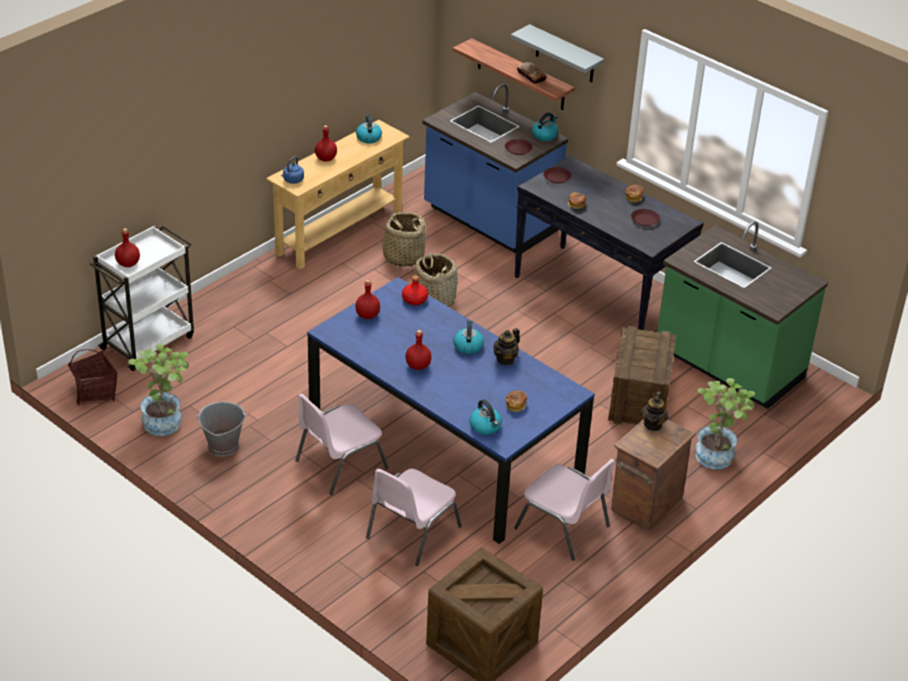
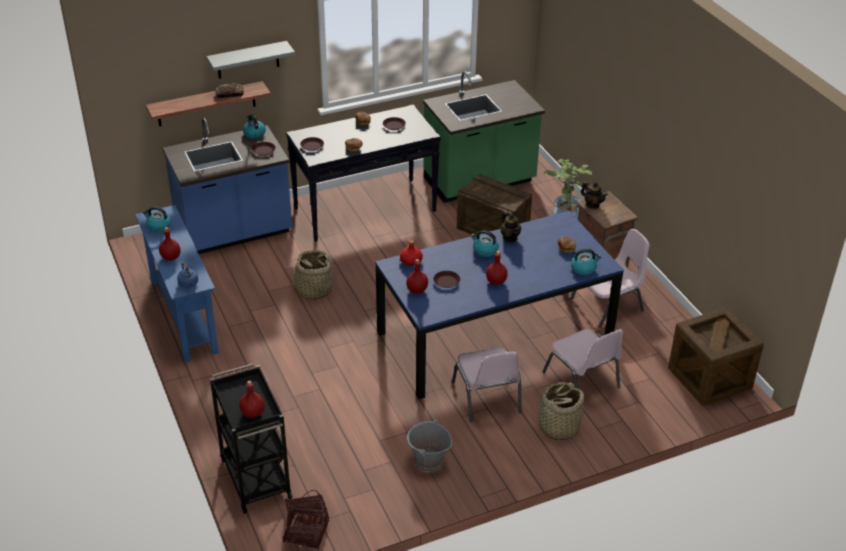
camera: 65 degrees left, 0 degrees up
(149, 341) = (255, 477): white cart -> black cart
(165, 419) = (373, 491): potted plant -> none
(339, 232) = (183, 316): beige console table -> blue console table
(394, 332) = (446, 282): none -> brown plate
(403, 256) = (246, 290): basket -> basket (558, 427)

